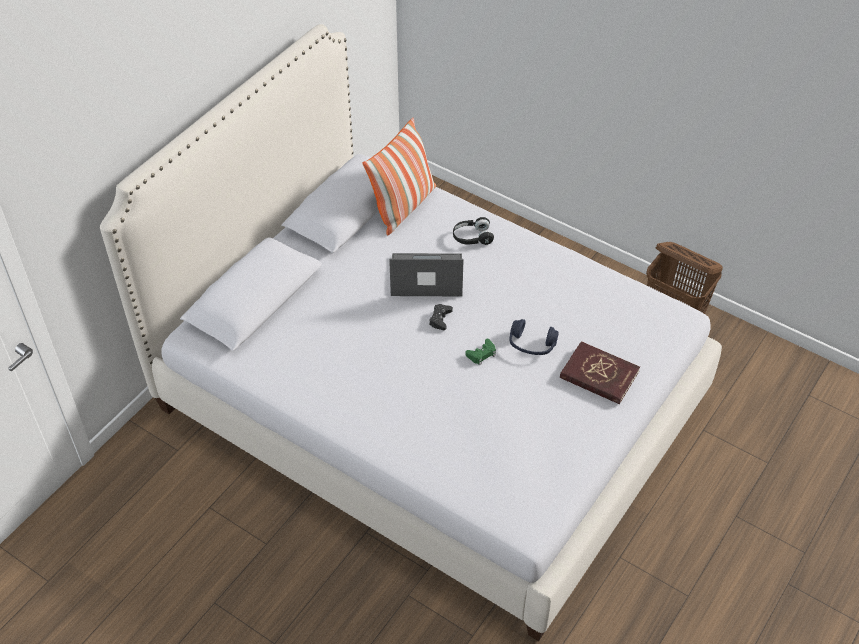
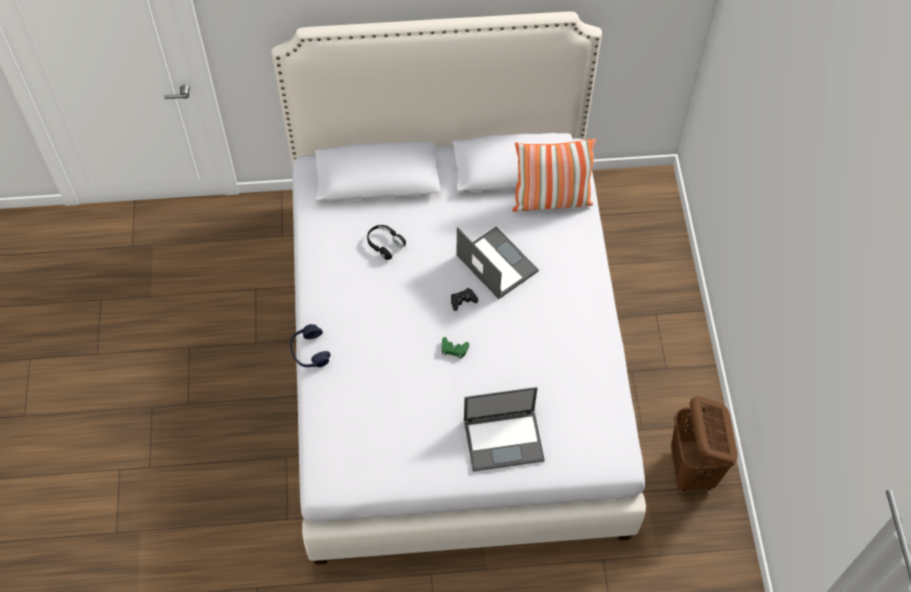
camera: 50 degrees right, 10 degrees up
(472, 237) = (564, 265): black headphones -> black headphones (385, 244)
(531, 344) = (494, 375): blue headphones -> blue headphones (309, 351)
(599, 375) = (504, 439): red book -> laptop

